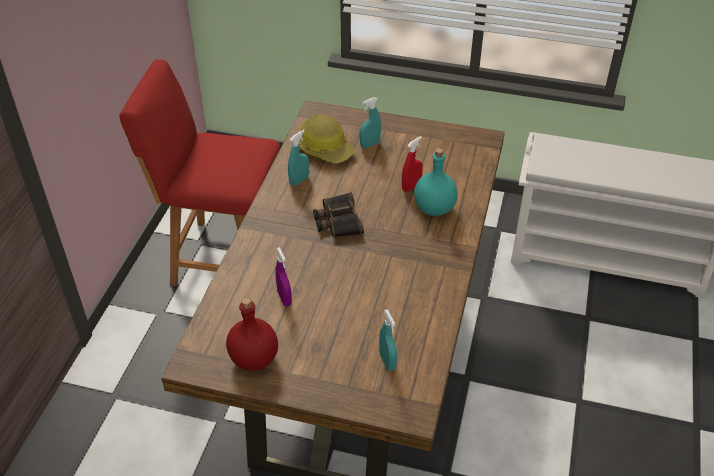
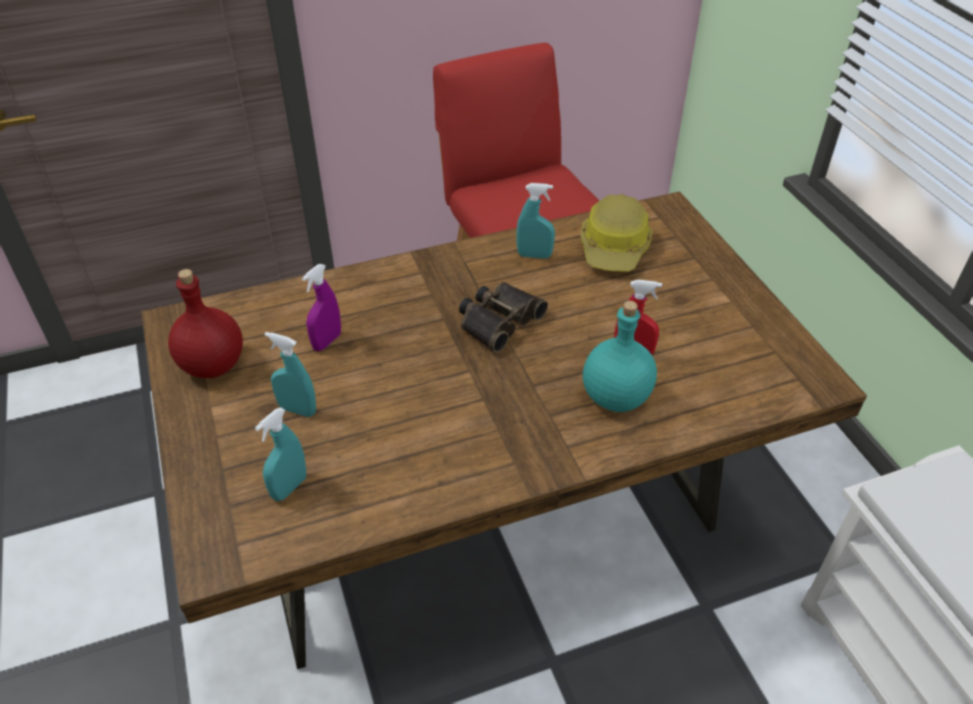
camera: 55 degrees right, 0 degrees up
(370, 144) = (667, 279): turquoise spray bottle -> turquoise spray bottle (297, 410)

